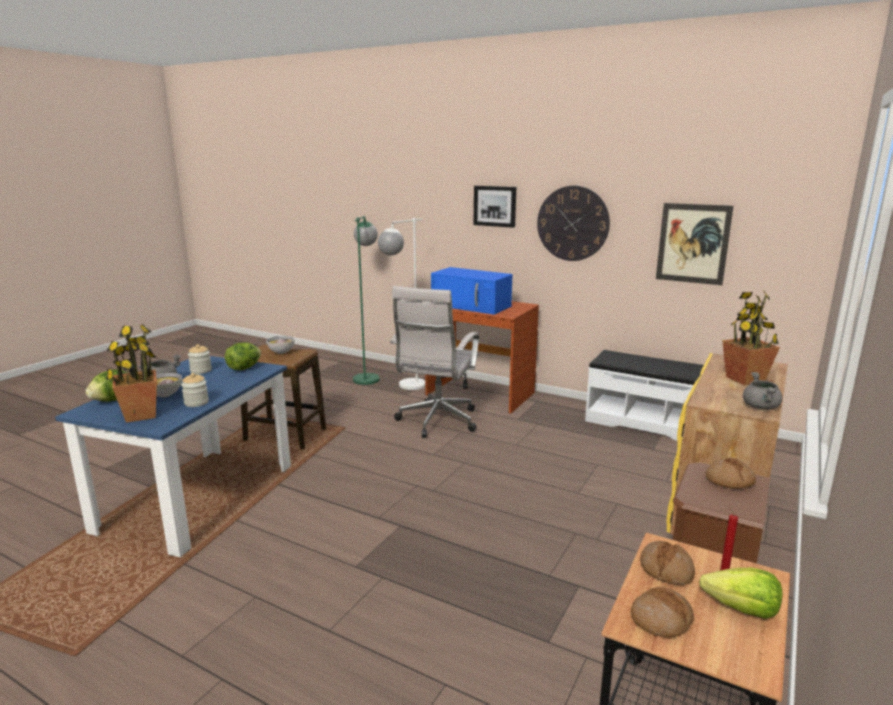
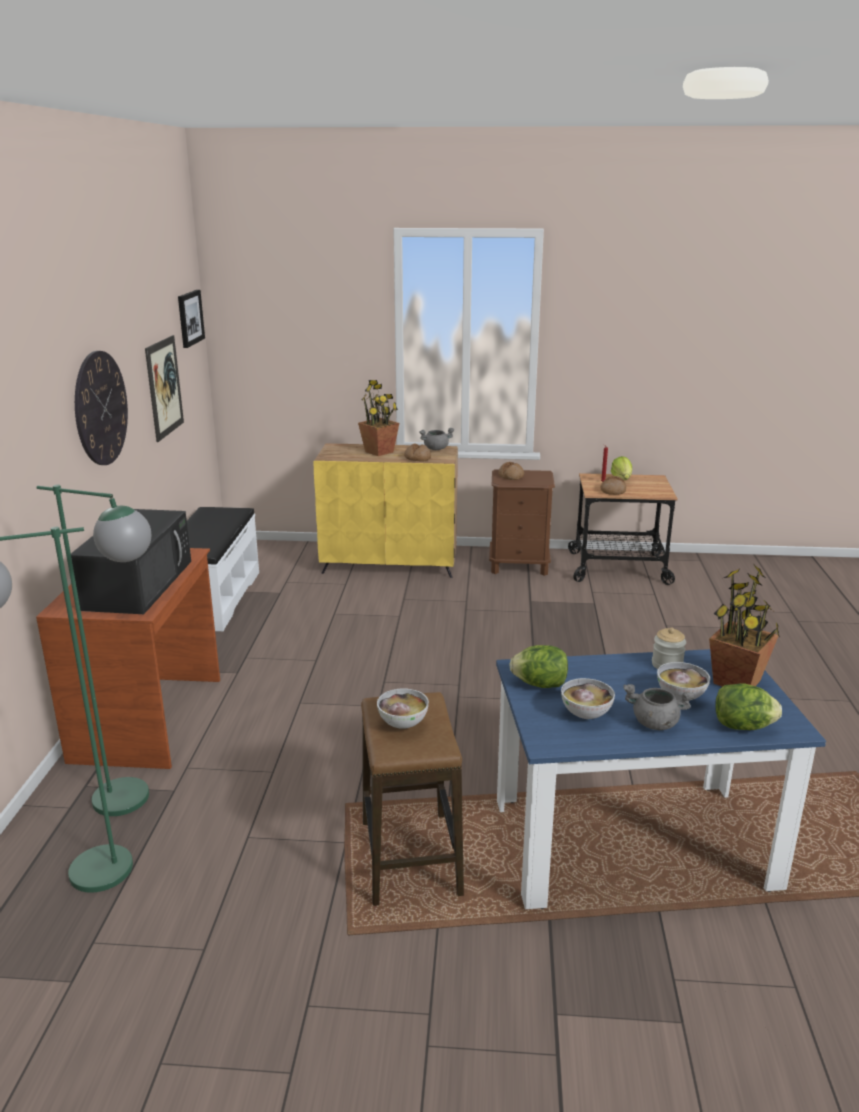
camera: 115 degrees left, 5 degrees up
(201, 370) = (586, 714): jar -> bowl
(405, 387) = (138, 802): white floor lamp -> green floor lamp
(436, 422) = (279, 728): white office chair -> none
(472, 305) = (138, 583): blue microwave -> black microwave
(495, 206) = (33, 422): picture -> picture (190, 318)
(661, 619) = (651, 490): bread -> bread (417, 458)

